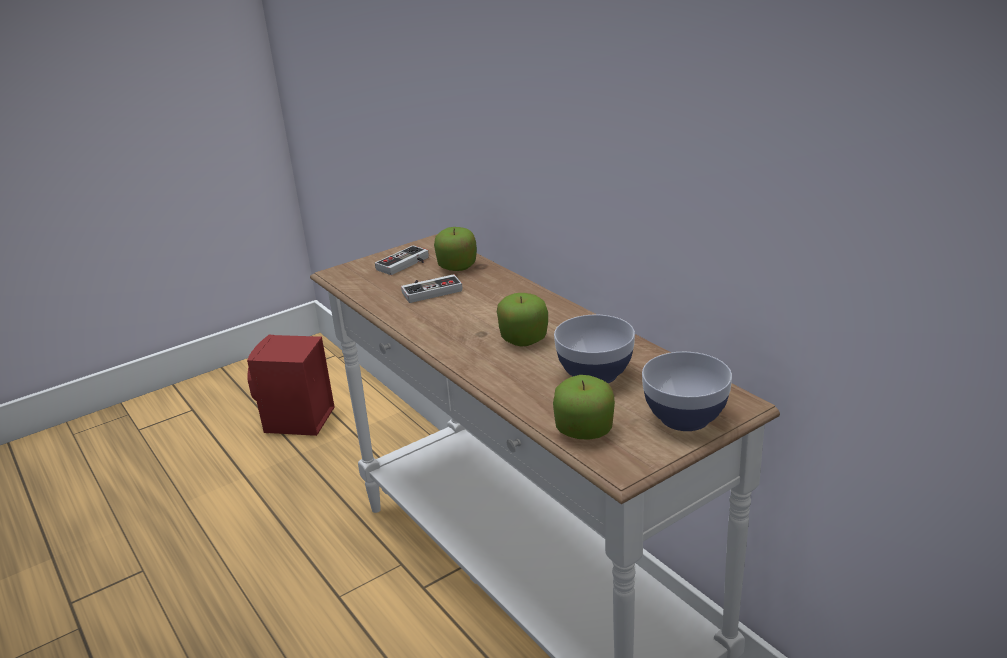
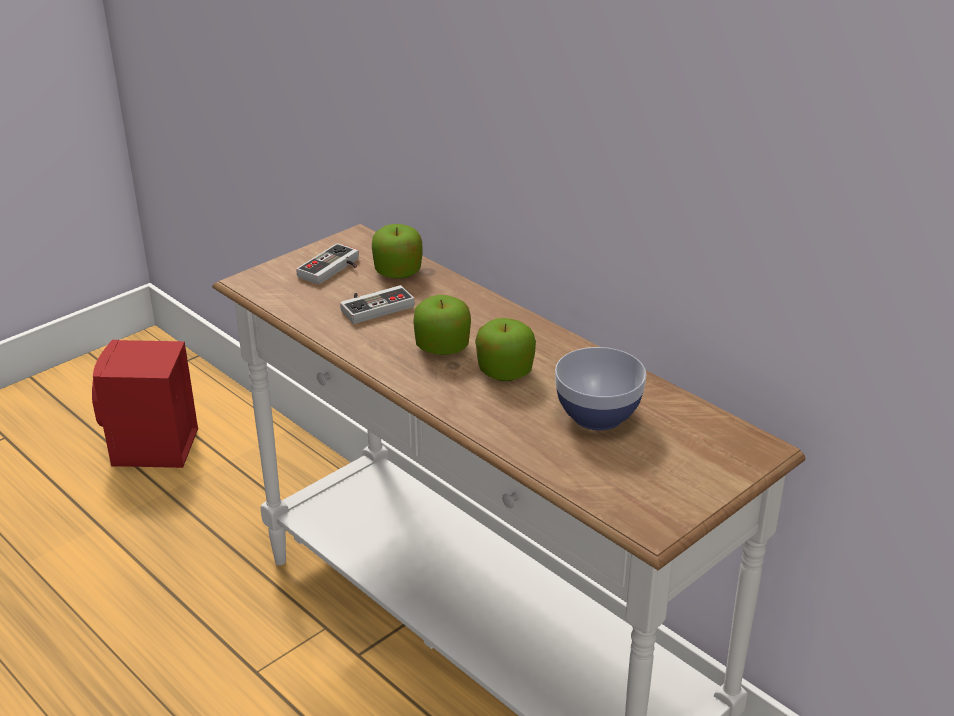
camera: 10 degrees left, 5 degrees up
(584, 430) = (602, 486): apple -> apple (442, 347)
(685, 417) = (708, 467): bowl -> none

